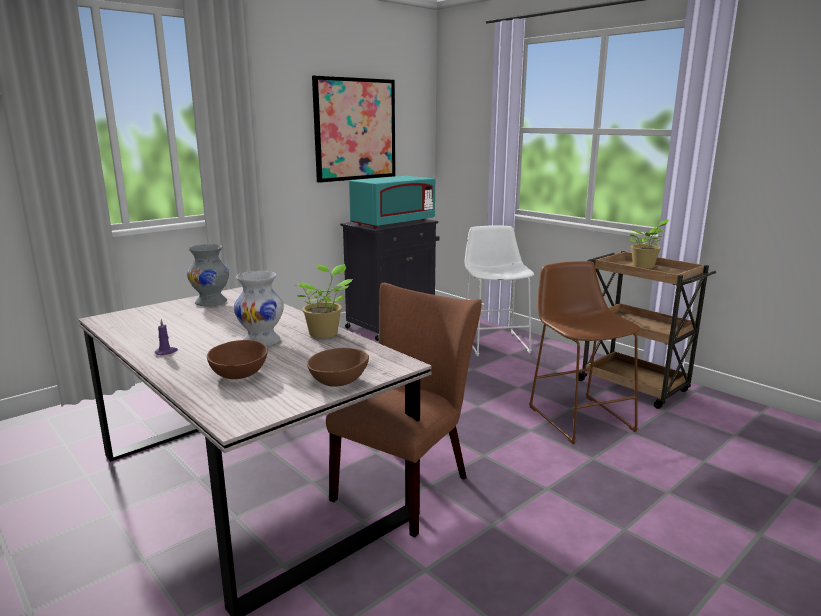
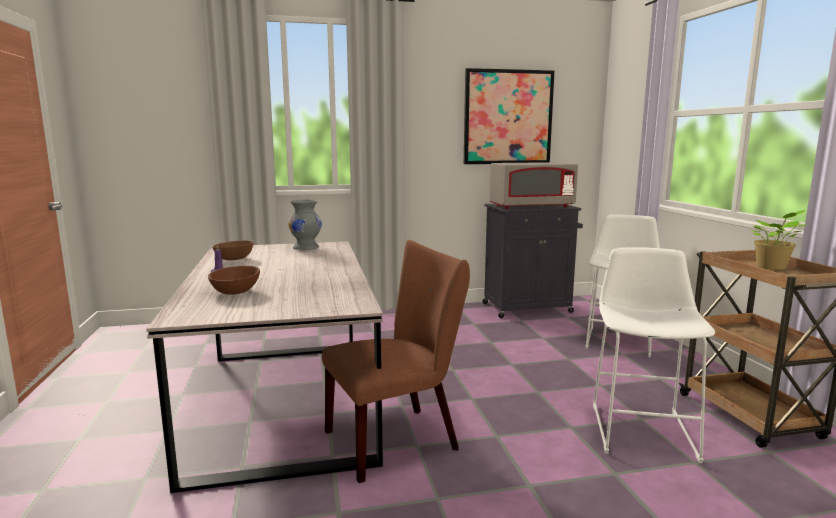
camera: 30 degrees right, 5 degrees down
(260, 341) = (289, 275): white vase -> none
(325, 333) = (344, 277): potted plant -> none
(339, 381) = (290, 309): brown bowl -> brown bowl (235, 259)
(393, 223) = (531, 206): turquoise microwave -> grey microwave
(578, 416) = (642, 428): brown stool -> white stool

